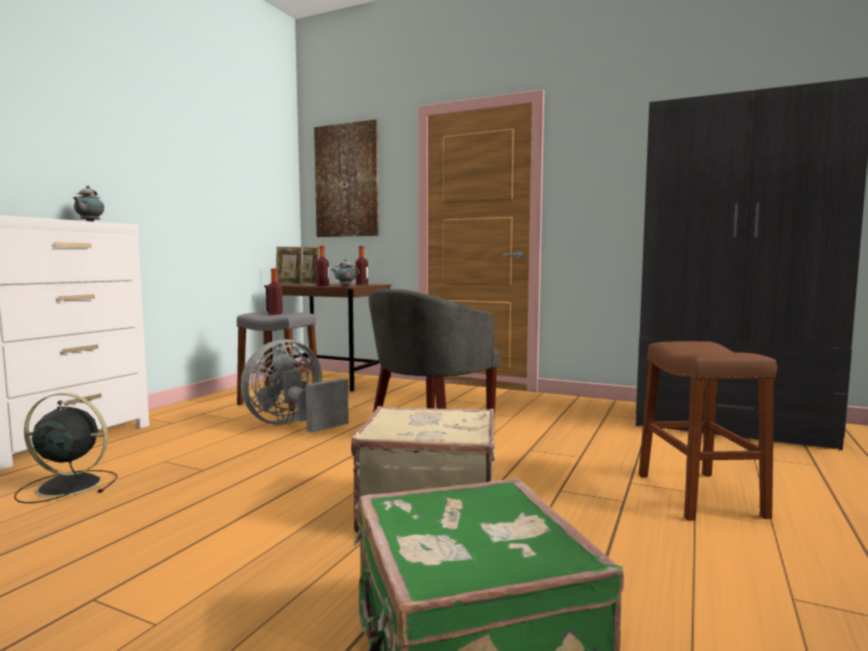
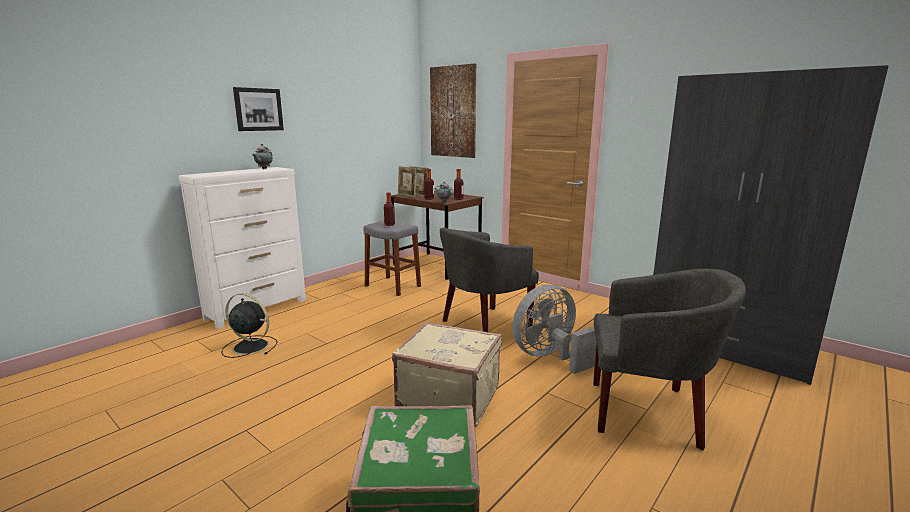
camera: 15 degrees right, 10 degrees up
(82, 140) = (258, 109): none -> picture
(293, 425) = (394, 309): grey fan -> grey fan (551, 357)
(699, 495) = (648, 412): brown stool -> grey armchair

